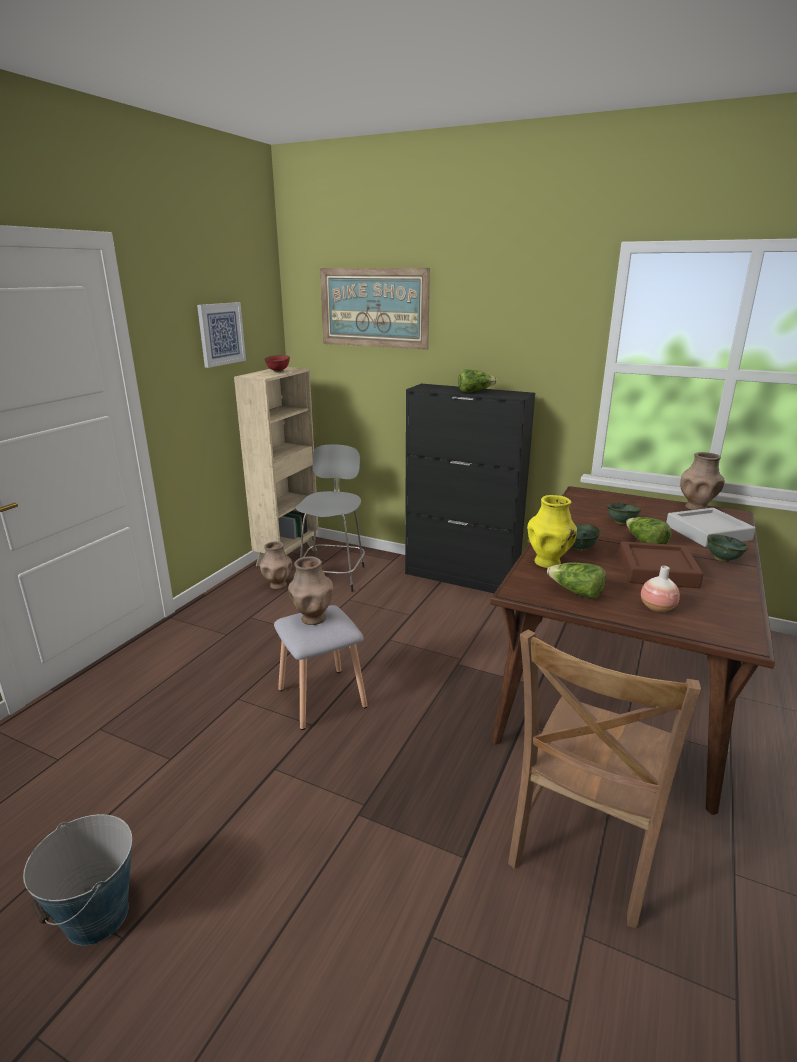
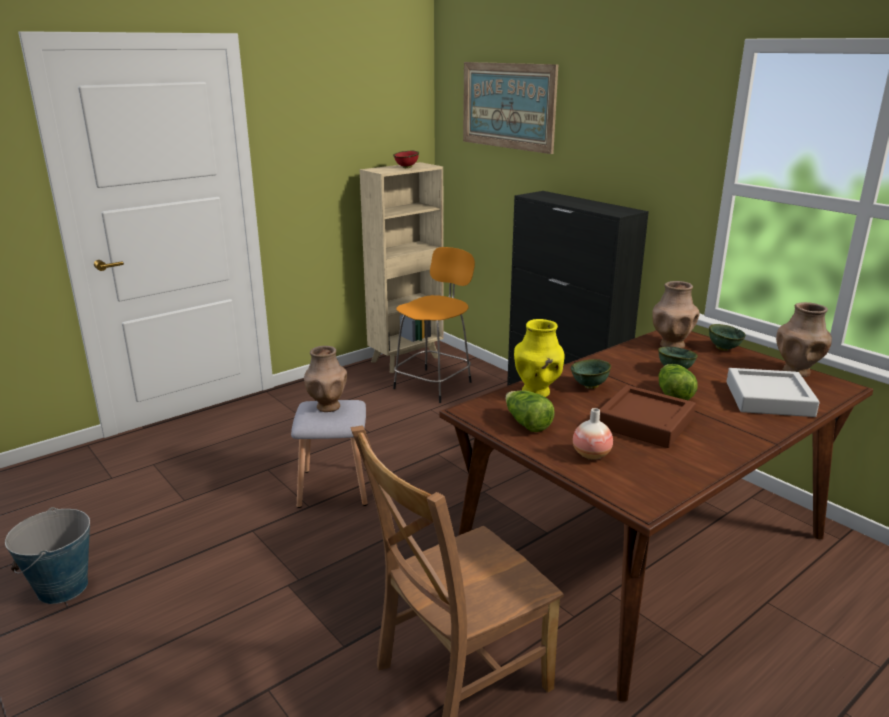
camera: 25 degrees right, 0 degrees up
(221, 334) = (351, 127): picture -> none
(278, 585) = (376, 383): brown vase -> brown vase (671, 345)
(333, 575) = (434, 384): grey stool -> orange stool
(475, 391) = (581, 204): lettuce -> none
(722, 559) = (742, 428): green bowl -> green bowl (723, 348)

